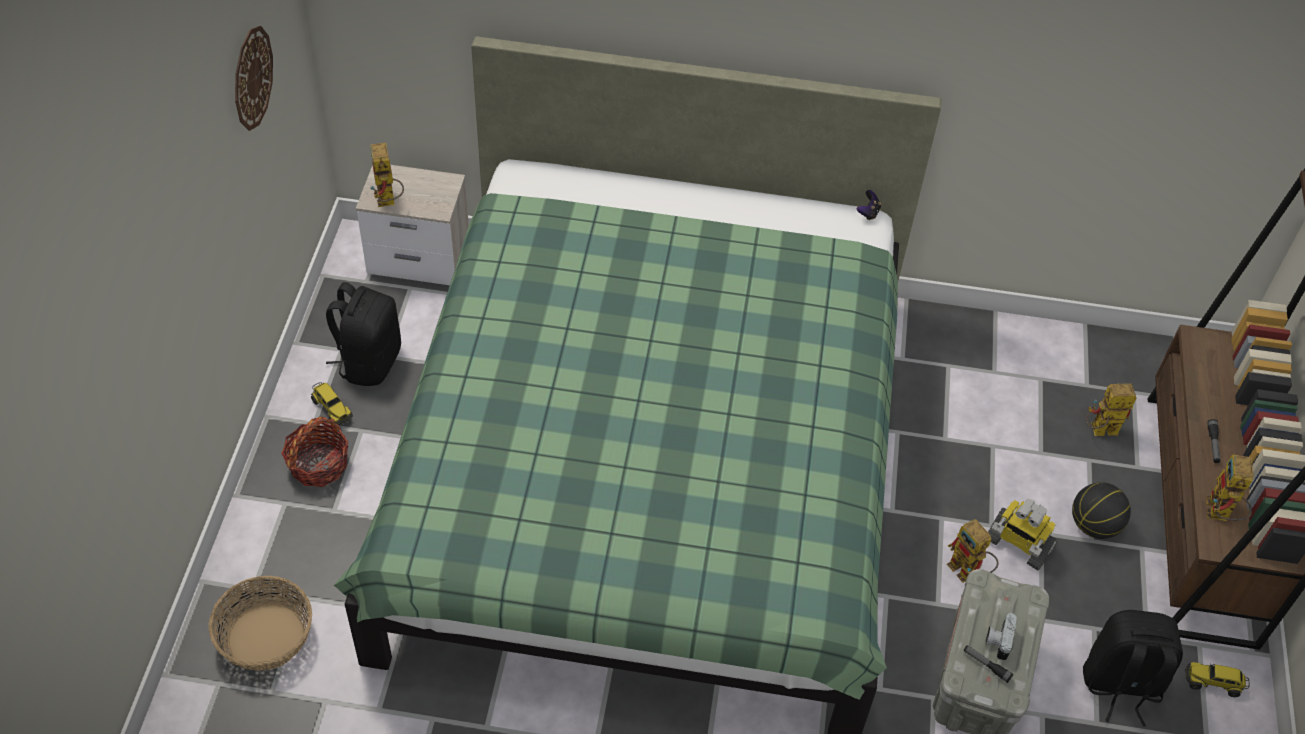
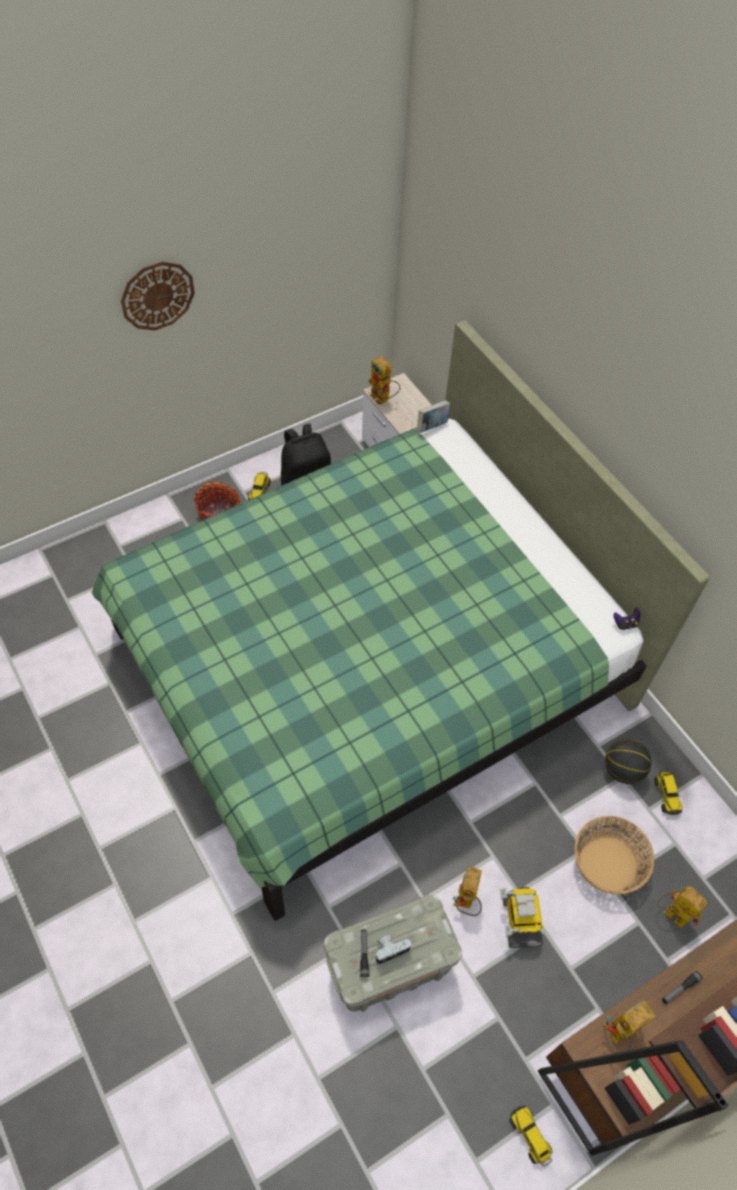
camera: 50 degrees right, 5 degrees up
(252, 78) = (299, 253): wall clock -> wall clock (157, 295)
(267, 637) = (96, 573): basket -> basket (608, 863)
(388, 201) = (383, 399): toy robot -> toy robot turned 75 degrees counterclockwise
(500, 179) = (432, 426): none -> book
(992, 349) = (666, 795): none -> toy truck
(1094, 525) = (585, 962): basketball -> basketball (622, 770)
(1120, 684) = (468, 1066): black backpack -> none

